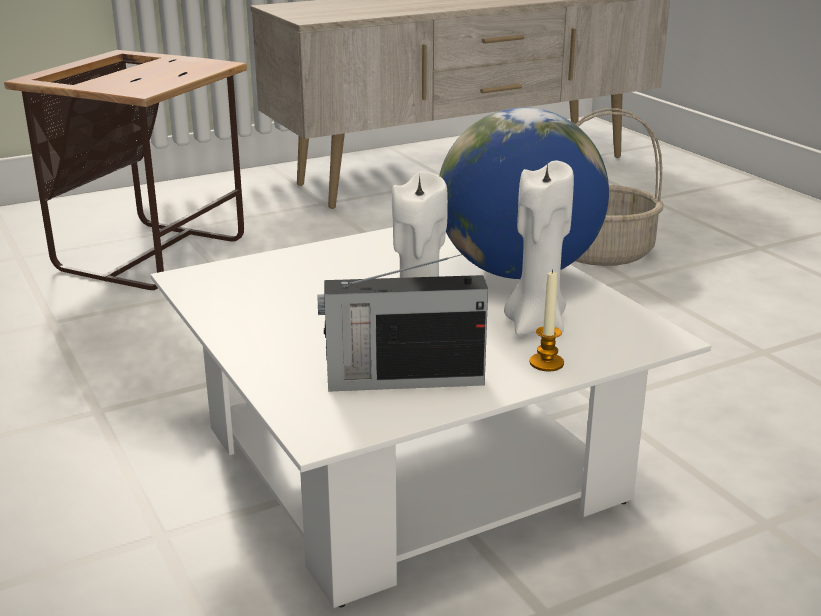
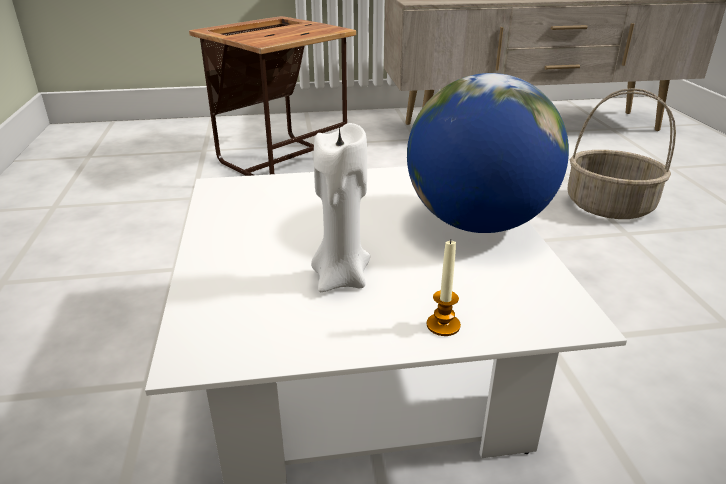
camera: 20 degrees right, 5 degrees up
(402, 380) = (300, 315): radio -> none
(535, 325) = (458, 281): white candle -> none

